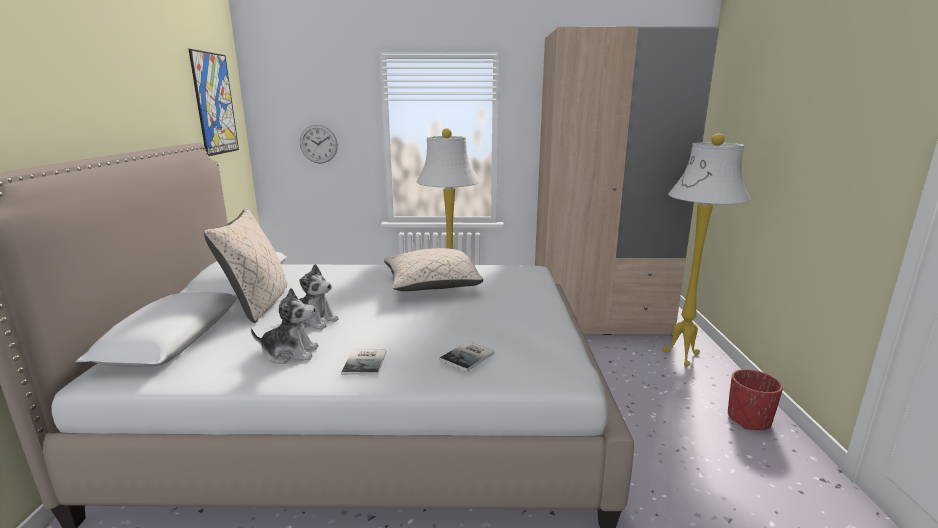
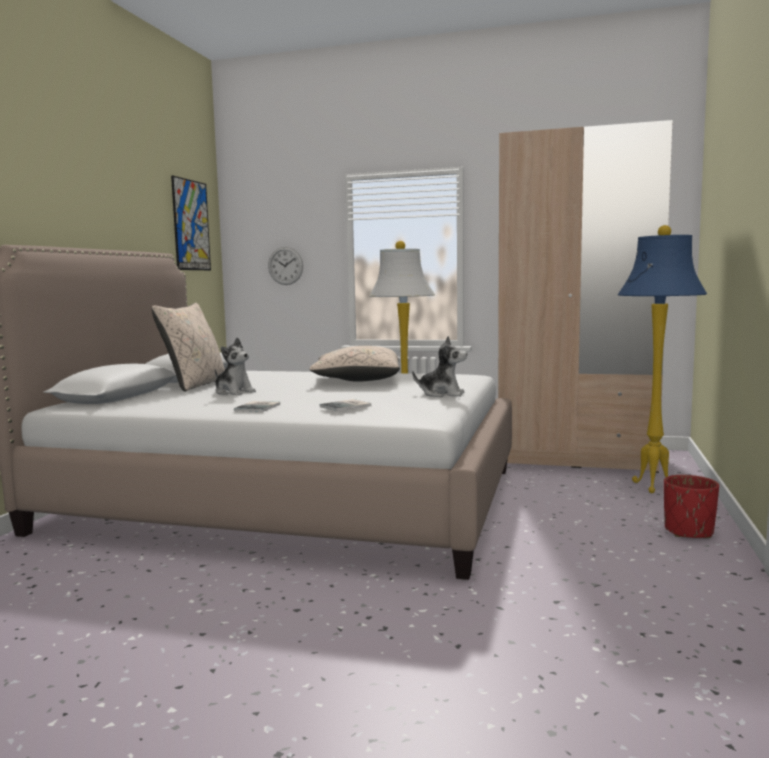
camera: 15 degrees right, 10 degrees down
(290, 353) = (202, 403): plush toy -> plush toy (442, 394)
(683, 358) = (654, 488): white floor lamp -> blue floor lamp

